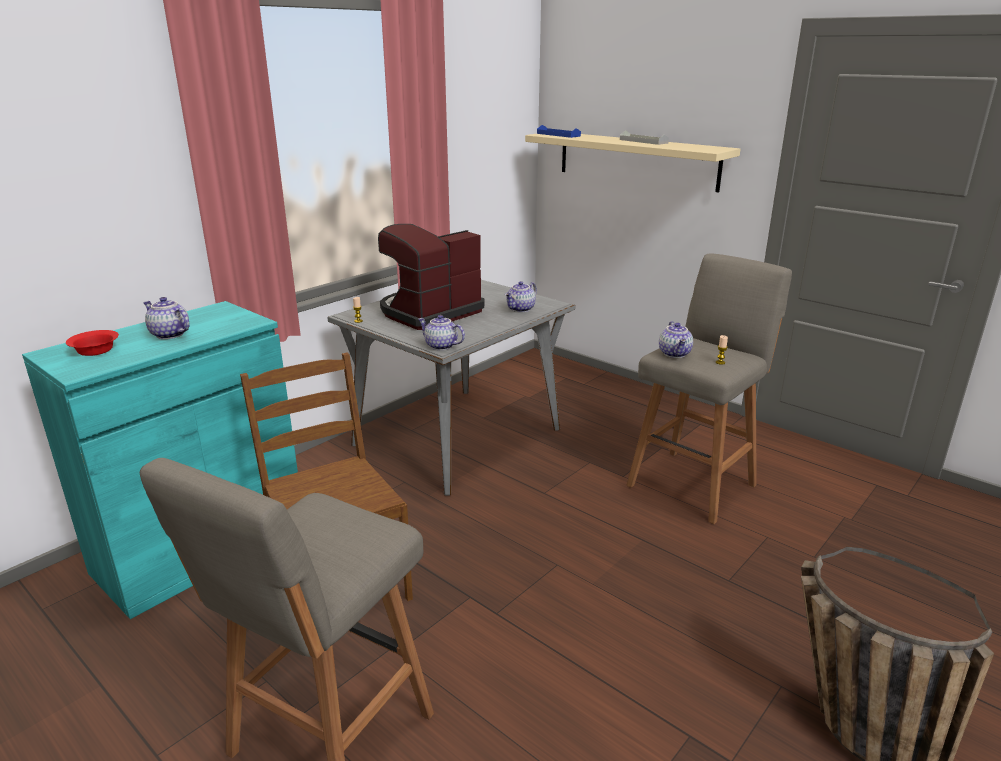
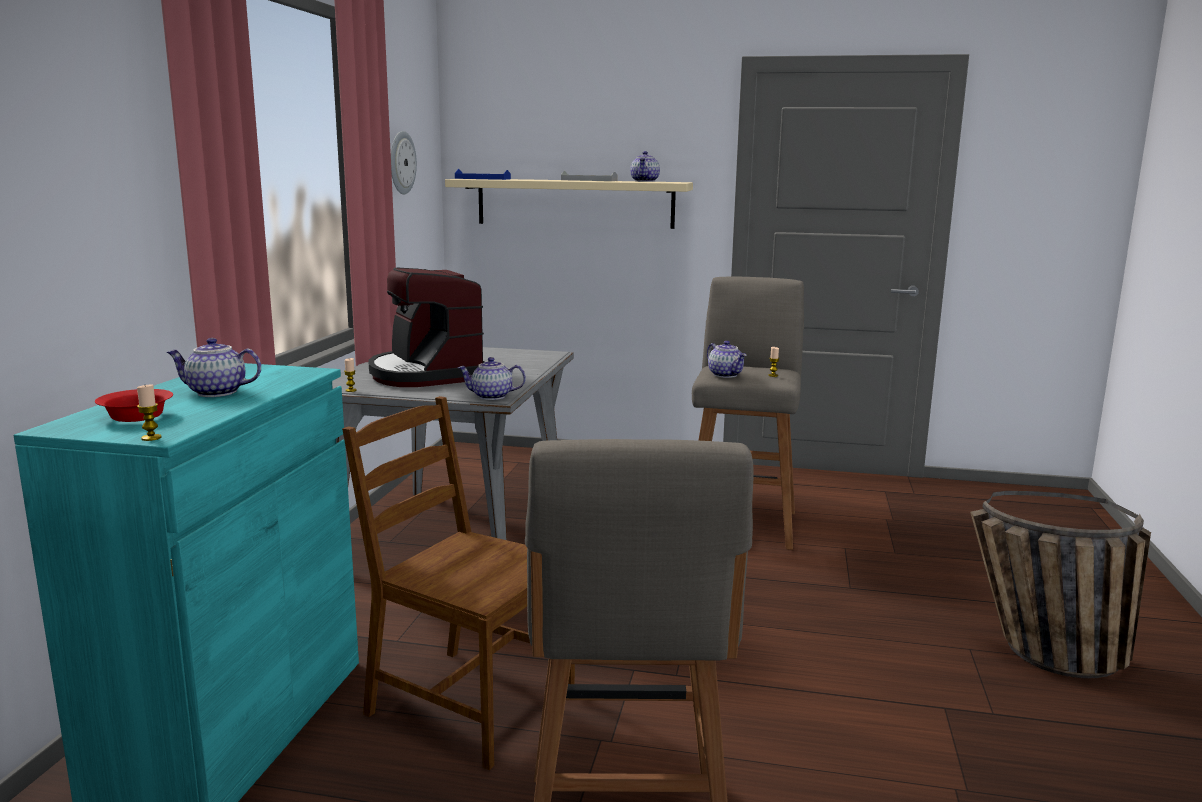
camera: 30 degrees left, 10 degrees down
(69, 374) = (151, 438): none -> candle
(429, 312) = (426, 374): coffee machine -> coffee machine turned 45 degrees counterclockwise
(480, 123) = (401, 162): none -> wall clock
(521, 309) = (525, 361): teapot -> teapot (645, 181)

